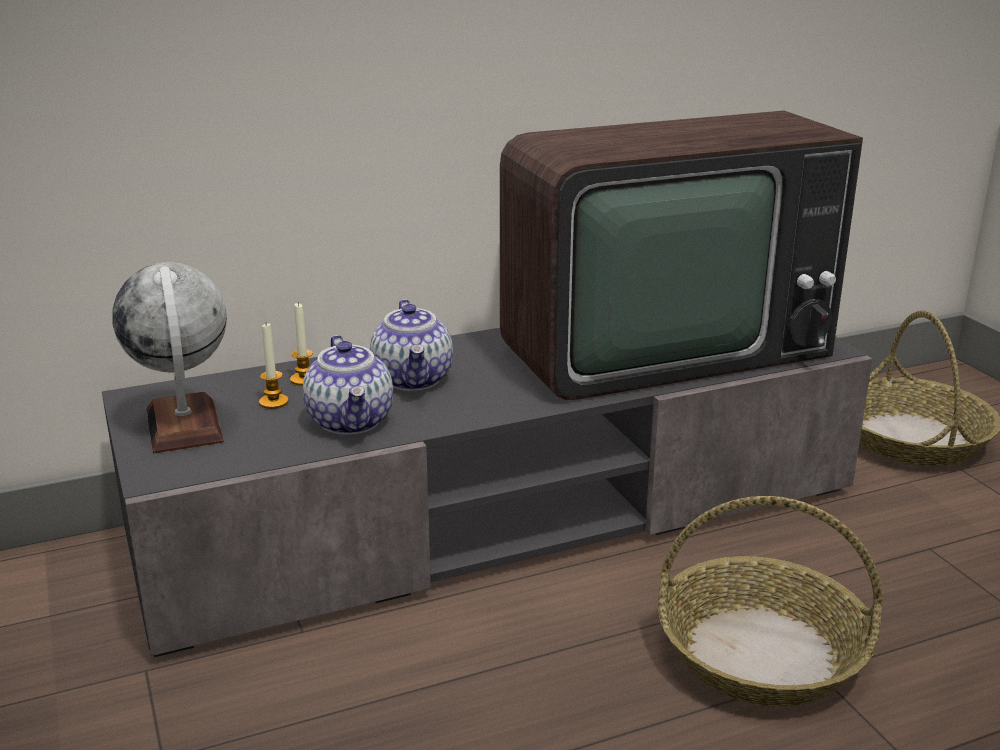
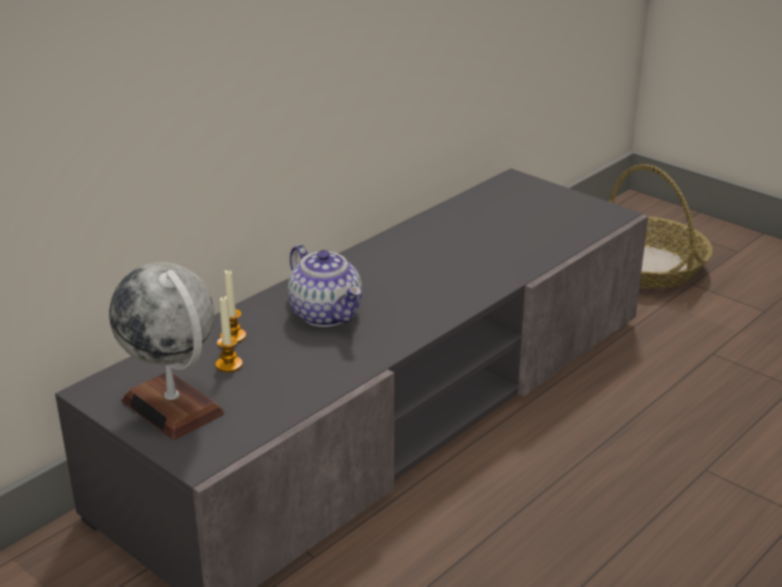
camera: 25 degrees left, 5 degrees up
(351, 421) = (314, 366): teapot -> none
(653, 346) = (486, 240): television -> none
(762, 652) = (660, 466): basket -> none

